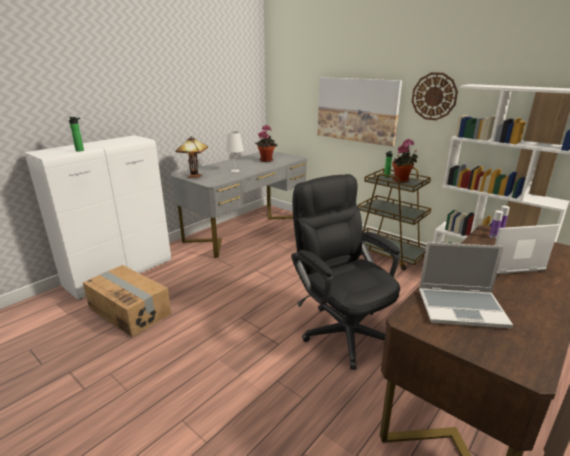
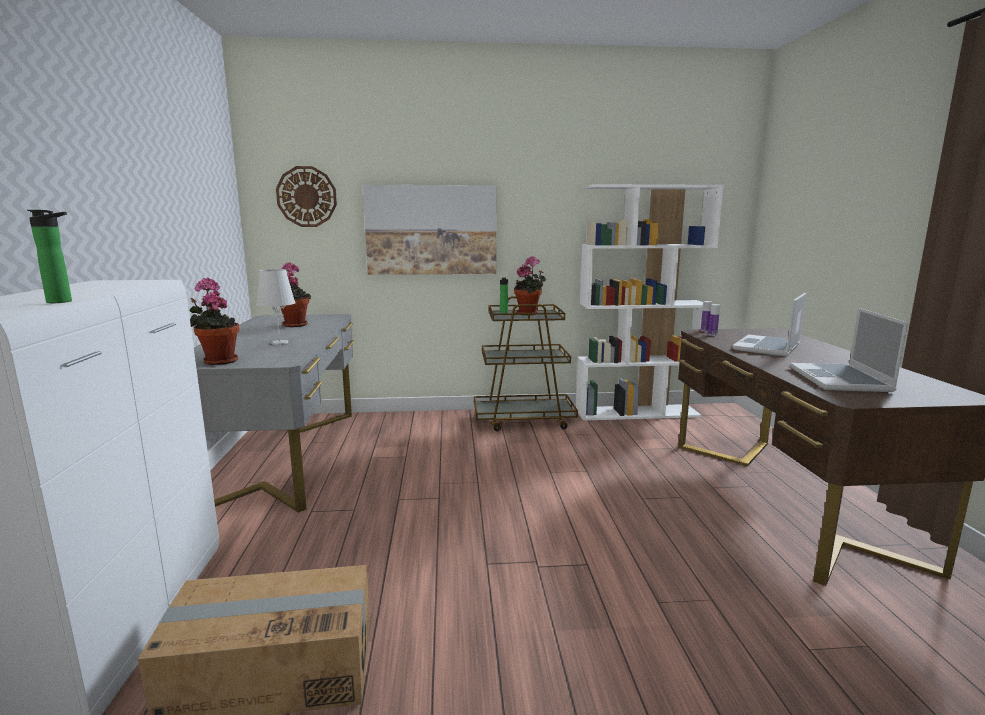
camera: 45 degrees left, 10 degrees down
(194, 176) = (218, 361): table lamp -> potted plant
(342, 328) = (614, 509): black office chair -> none
(434, 96) = (540, 204): wall clock -> wall clock (306, 196)
(462, 308) = (841, 380): laptop -> laptop turned 135 degrees clockwise

